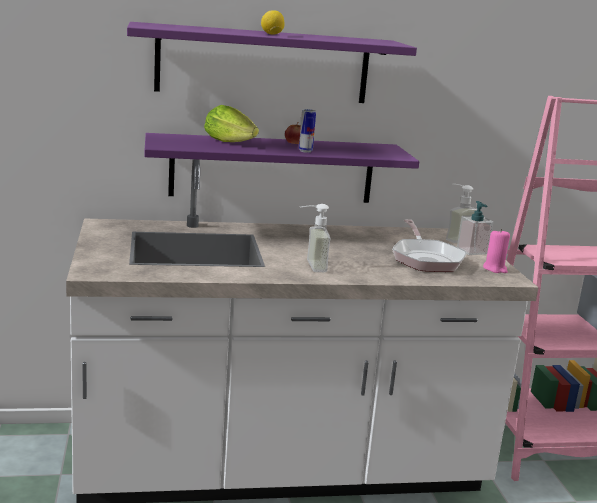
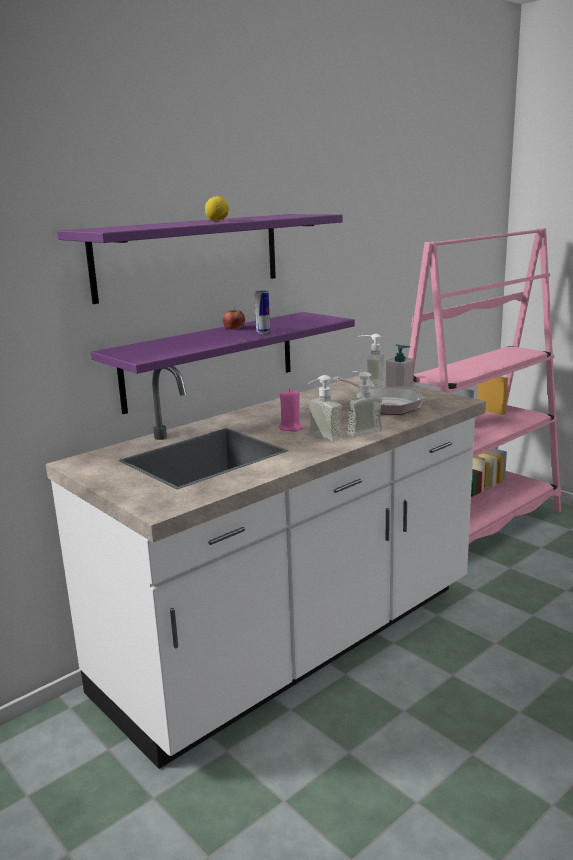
camera: 30 degrees left, 0 degrees up
(232, 142) = (188, 340): lettuce -> none
(356, 272) = (360, 431): none -> soap dispenser
(495, 269) = (438, 397): pink candle -> pink candle (291, 428)

